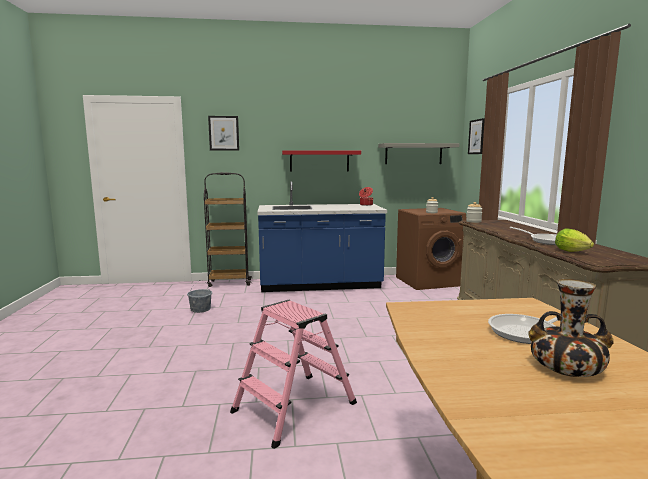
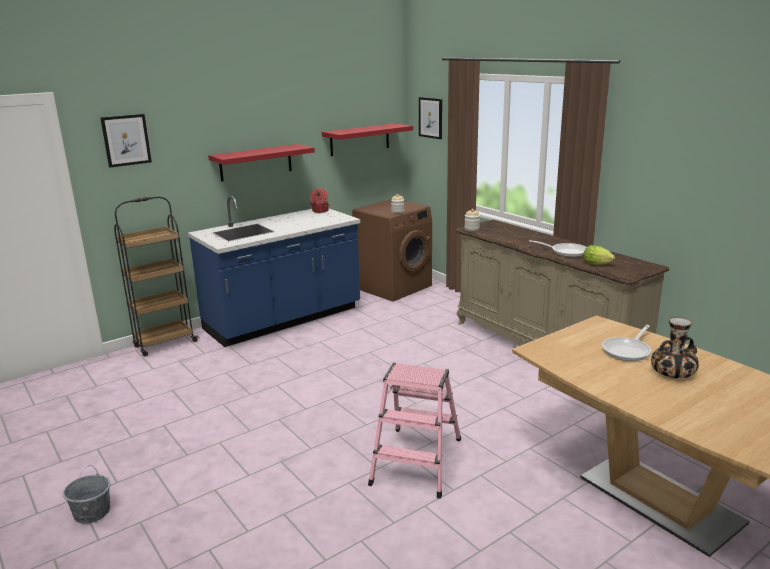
camera: 30 degrees left, 10 degrees up
(200, 309) = (180, 391): grey bucket -> grey bucket (92, 512)
(413, 154) = (360, 139): grey shelf -> red shelf

